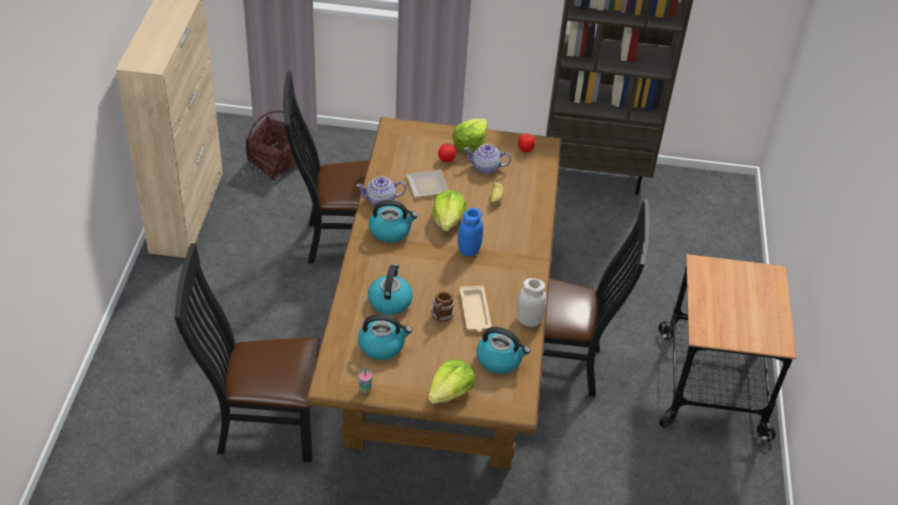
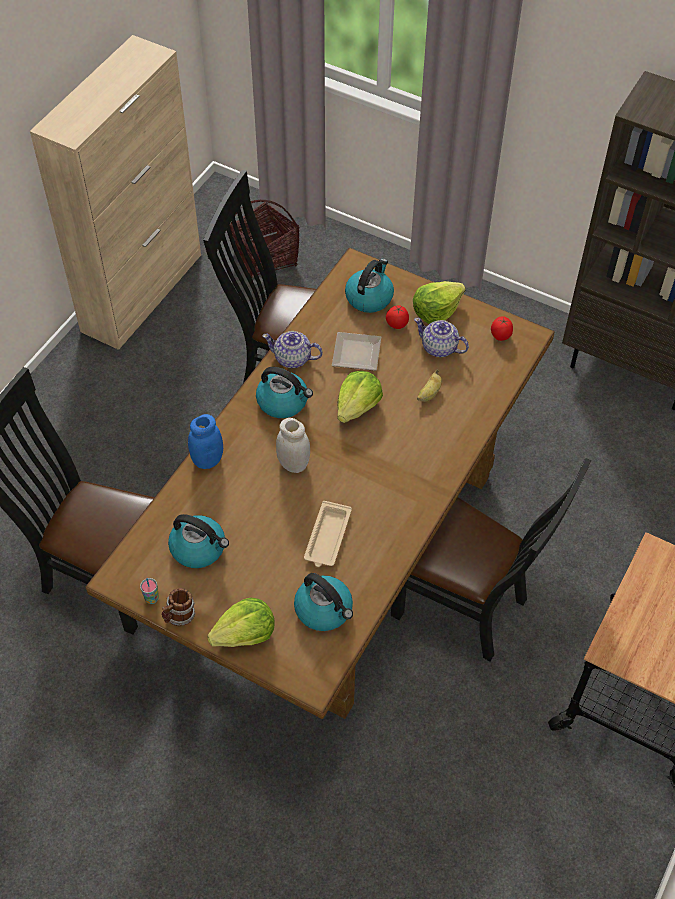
camera: 25 degrees right, 10 degrees up
(390, 301) = (236, 493): kettle -> kettle (369, 297)
(442, 317) = (285, 532): mug -> mug (179, 617)
(469, 250) = (362, 453): blue jar -> blue jar (207, 460)
(529, 320) = (385, 569): white jar -> white jar (293, 464)

